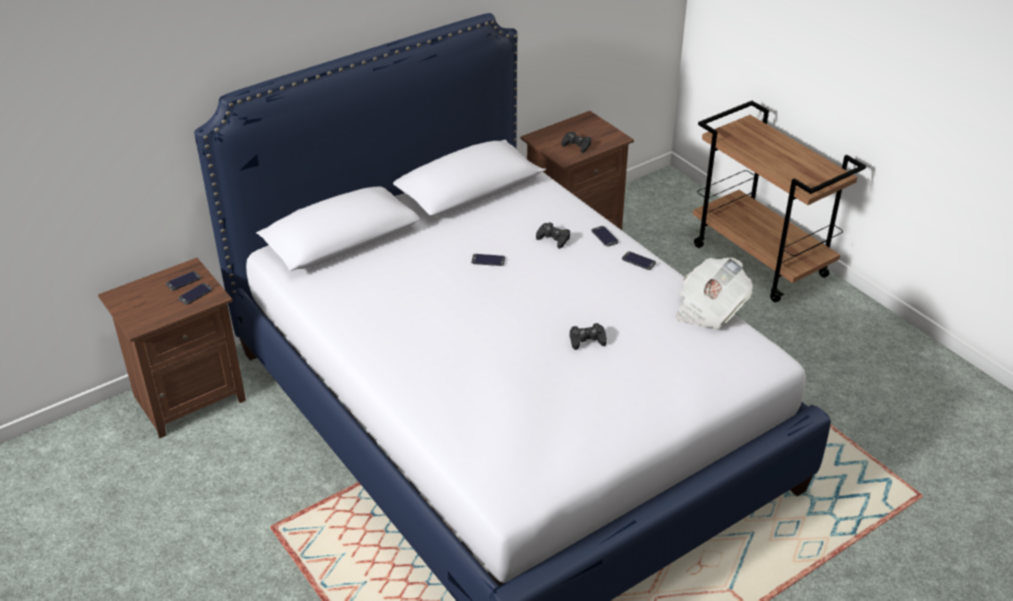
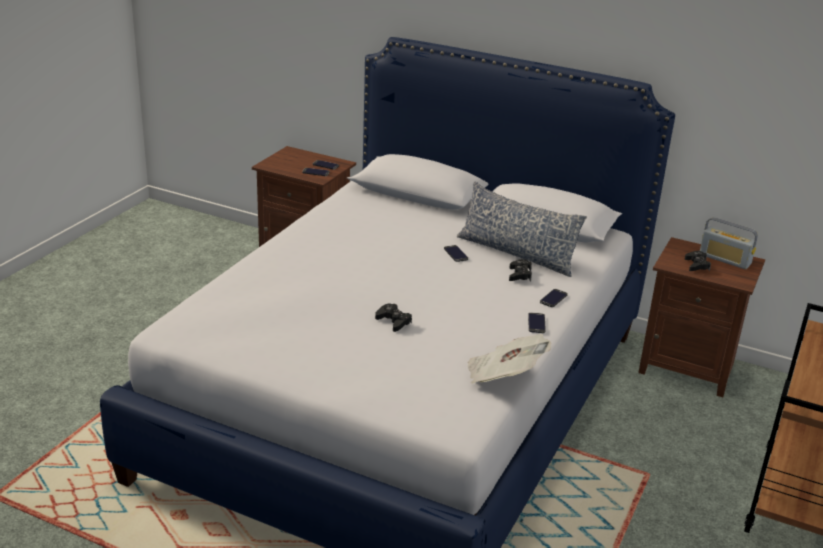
camera: 60 degrees right, 10 degrees down
(513, 225) = (516, 253): none -> pillow
(577, 128) = (725, 259): none -> radio

